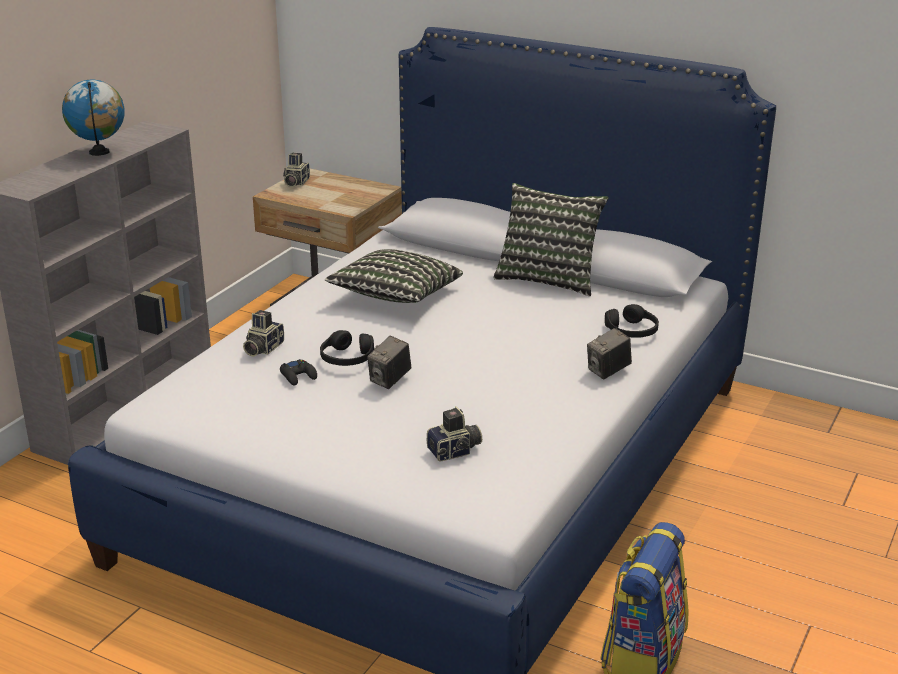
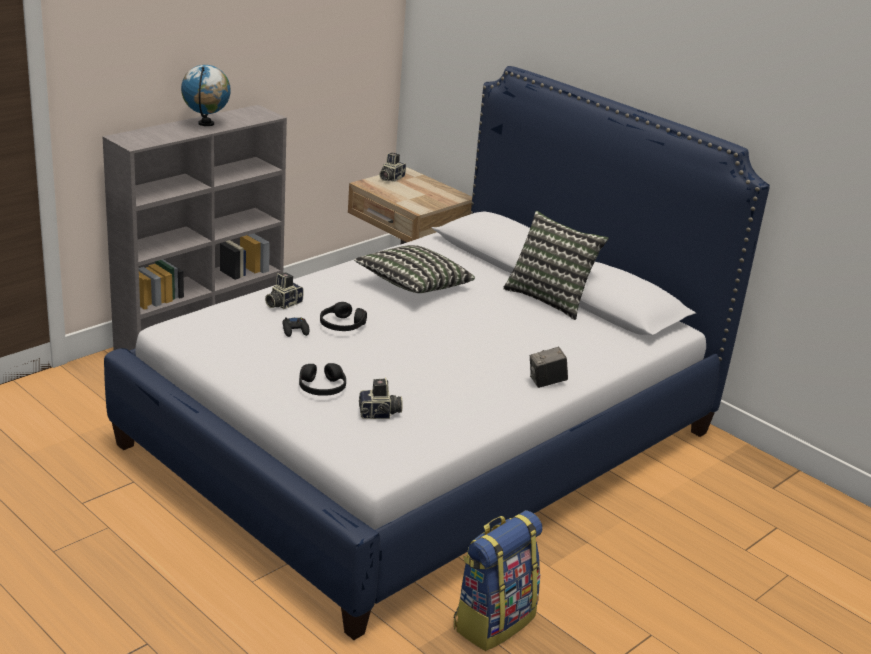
camera: 15 degrees right, 0 degrees up
(390, 380) = (365, 349): camera -> none
(631, 331) = (590, 355): black headphones -> black headphones (322, 388)

